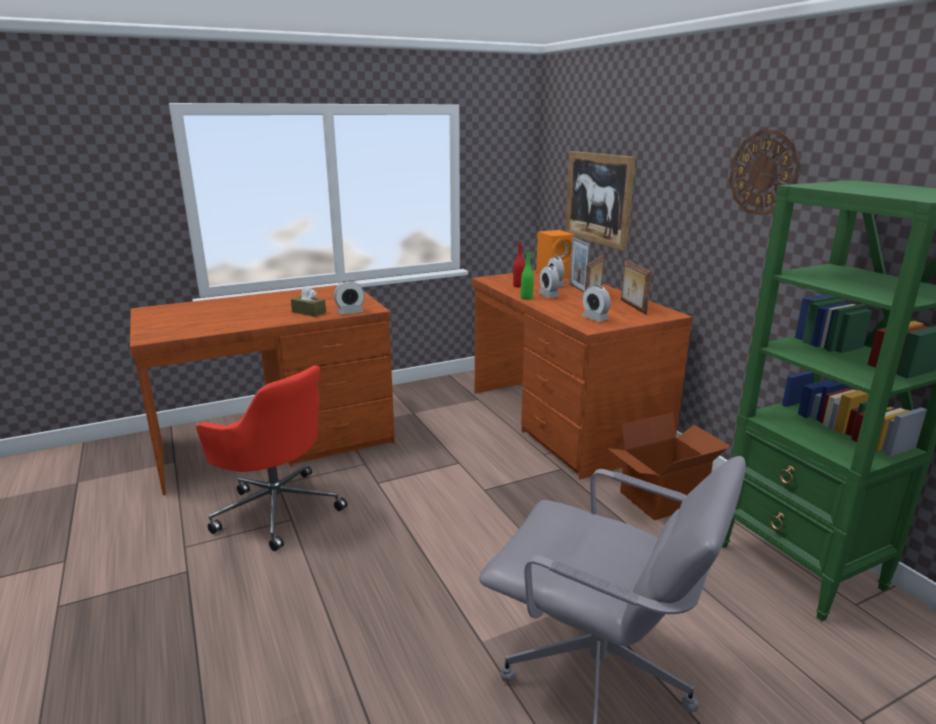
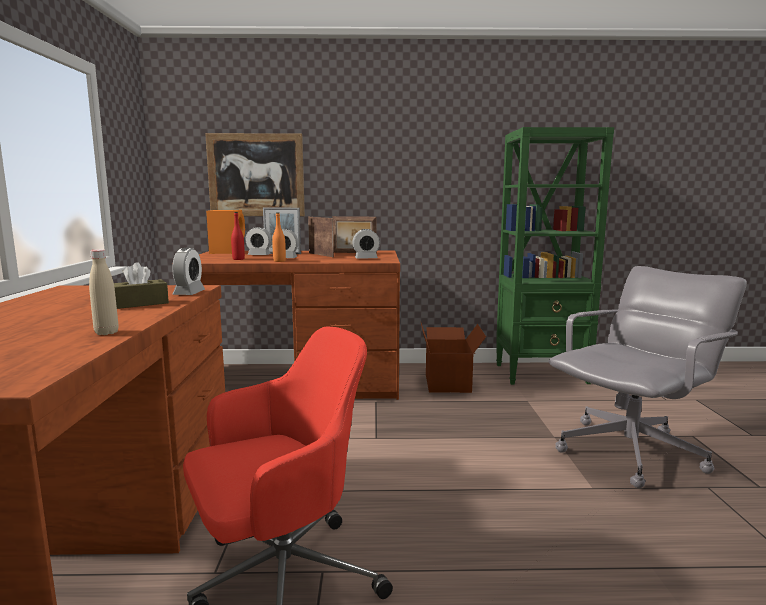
camera: 65 degrees left, 10 degrees down
(233, 326) = (106, 333): none -> beige bottle
(526, 298) = (279, 261): green bottle -> orange bottle
(764, 173) = (435, 137): wall clock -> none

